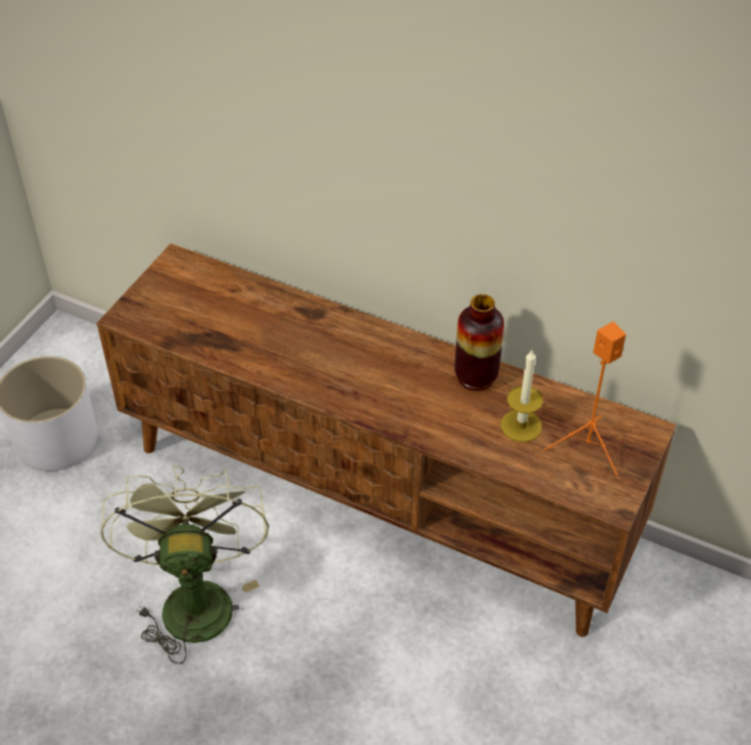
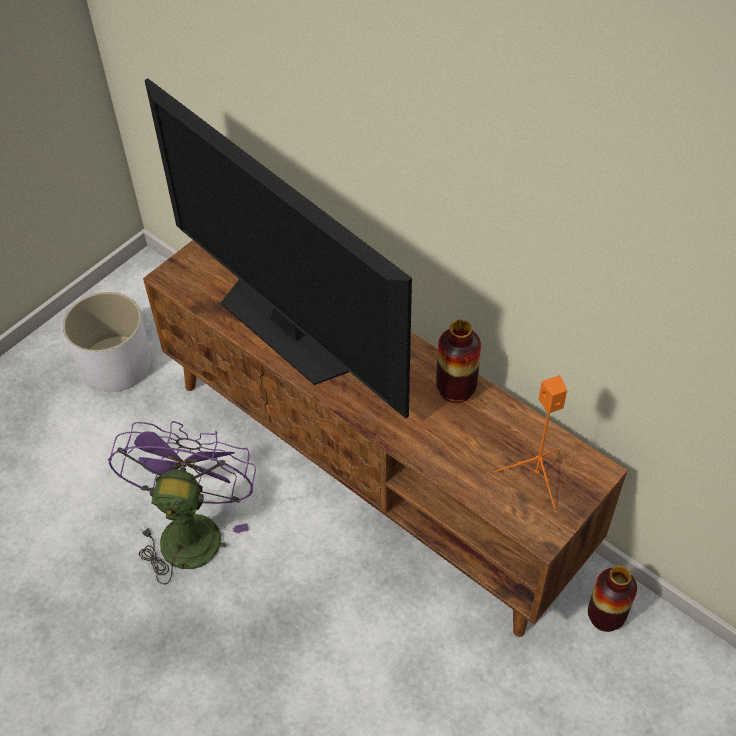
camera: 15 degrees right, 5 degrees up
(194, 597) = (191, 528): green fan -> purple fan
(278, 345) = (290, 327): none -> television
(521, 426) = (482, 444): candle -> none
(665, 597) = (605, 617): none -> vase

